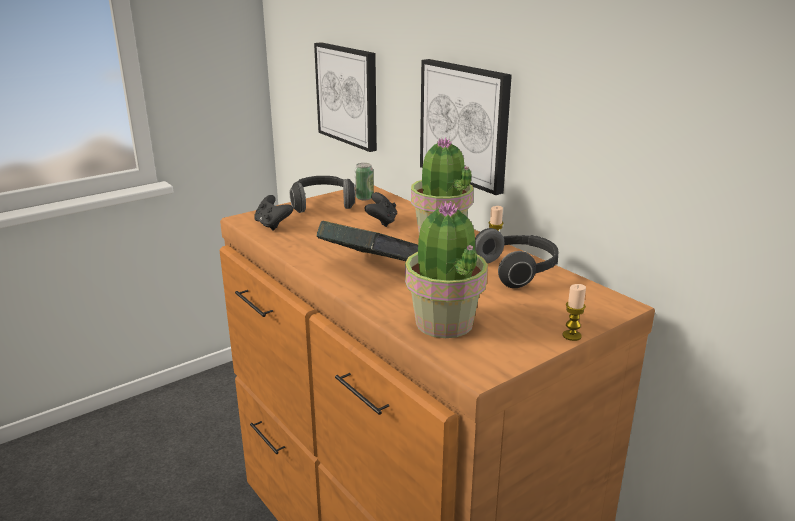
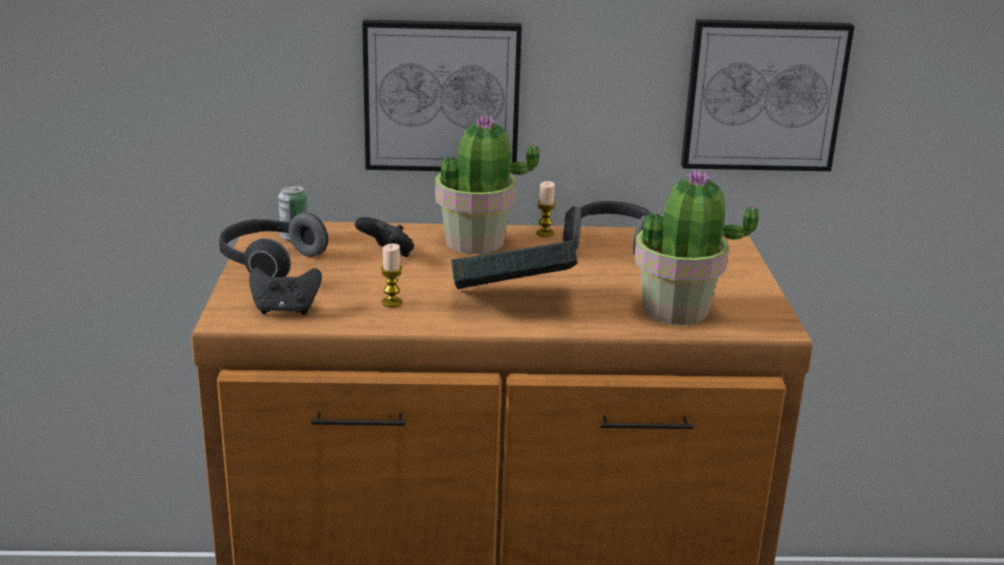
camera: 55 degrees left, 0 degrees up
(348, 95) = (161, 95): picture -> picture (763, 95)
(571, 336) = (757, 273): candle -> candle (391, 302)

